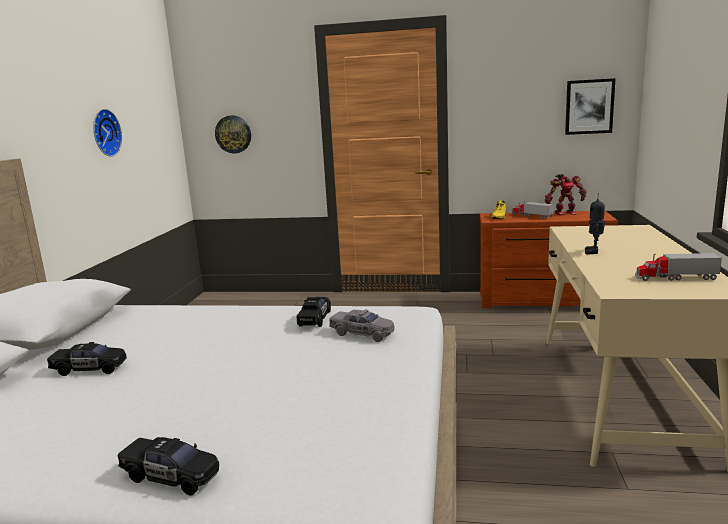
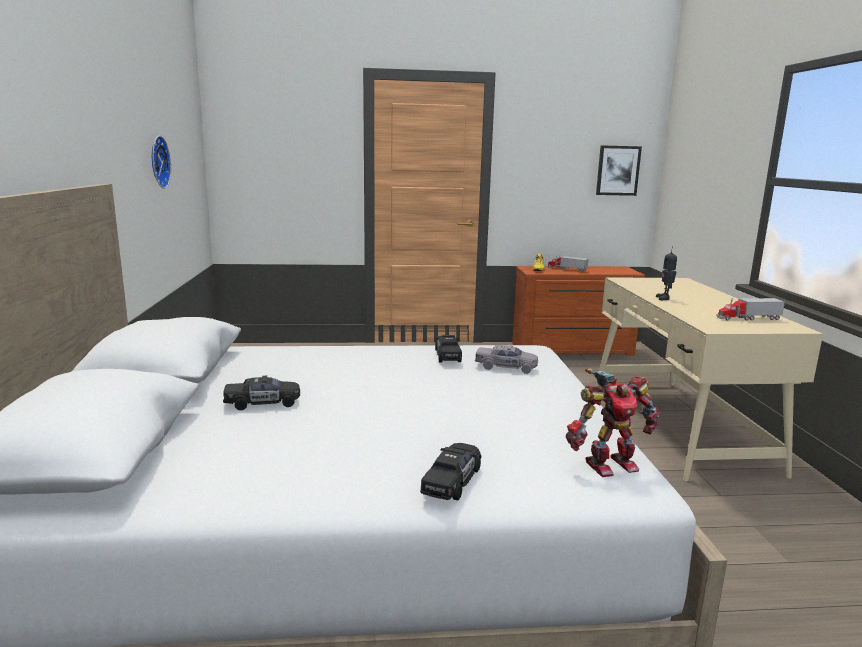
camera: 15 degrees left, 0 degrees up
(171, 476) = (451, 482): black toy car -> black toy car turned 75 degrees counterclockwise
(233, 134) = (266, 173): wall clock -> none
(564, 213) = (594, 267): toy robot -> toy robot (608, 464)

